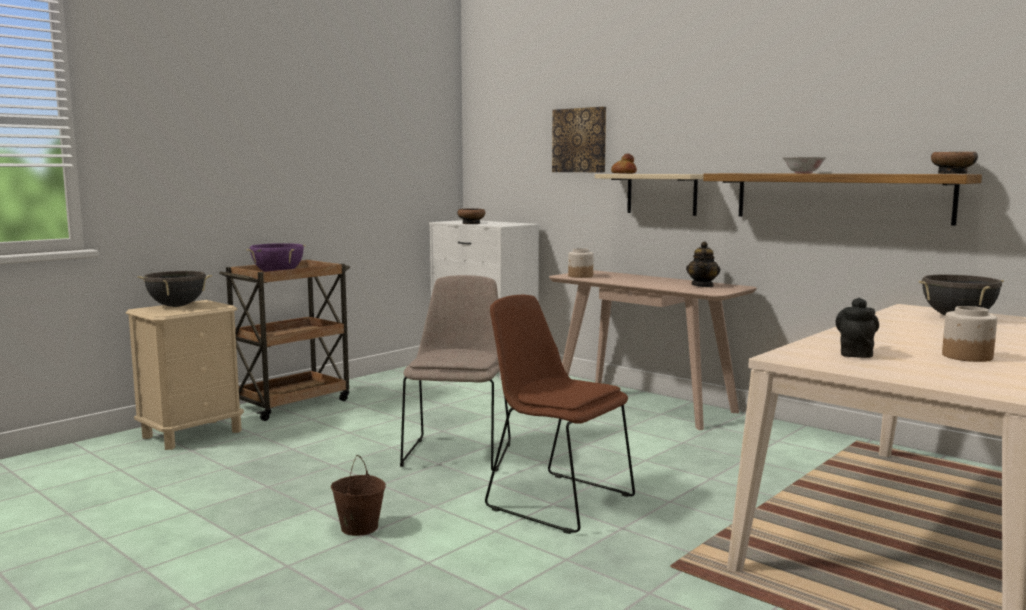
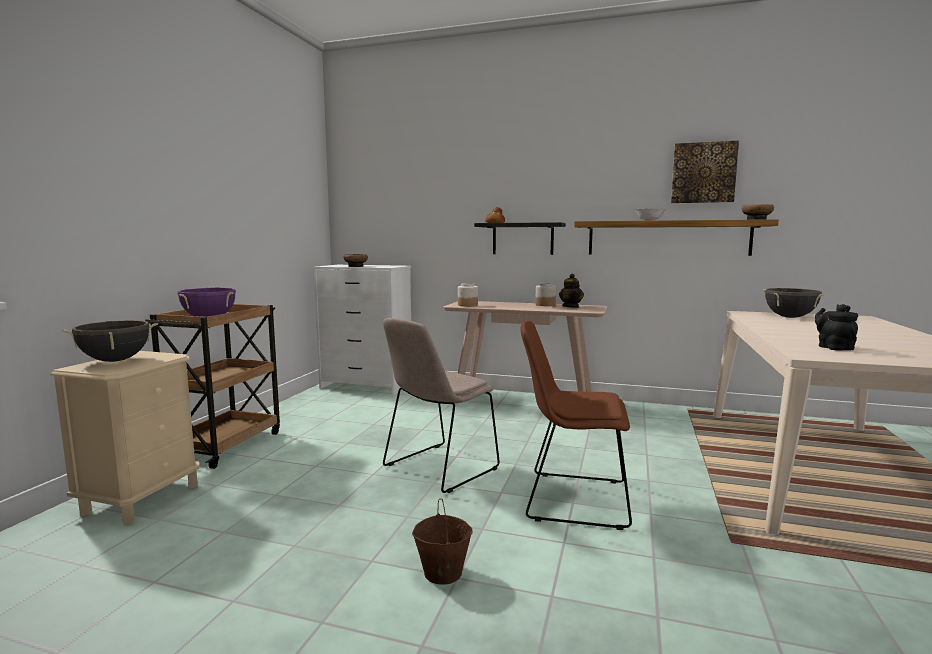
camera: 25 degrees left, 0 degrees up
(458, 453) = (438, 468): beige chair -> beige chair turned 120 degrees counterclockwise
(580, 140) = (447, 197): picture -> picture (703, 173)
(661, 194) = (522, 239): beige shelf -> black shelf
(966, 356) = (890, 343): jar -> jar (545, 305)

